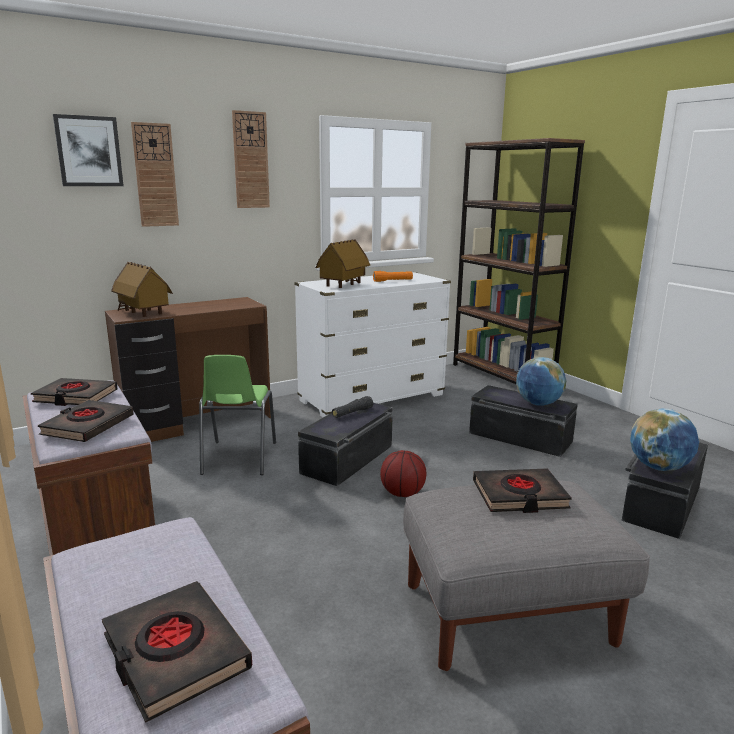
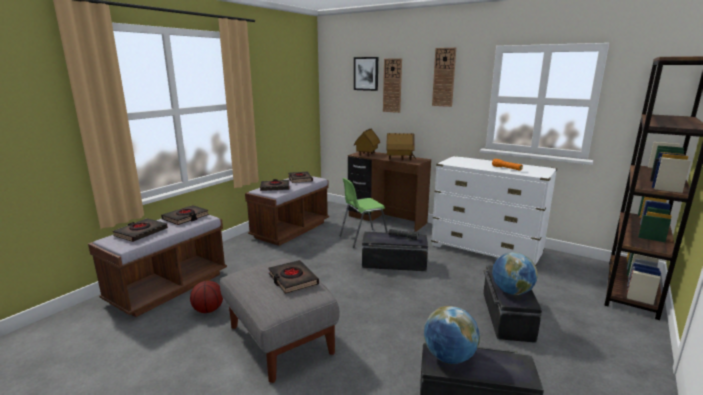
camera: 65 degrees right, 0 degrees up
(138, 560) = (186, 217): none -> black book
(343, 285) = (465, 163): toy house -> toy house (400, 159)
(402, 493) = (372, 287): basketball -> basketball (208, 310)

